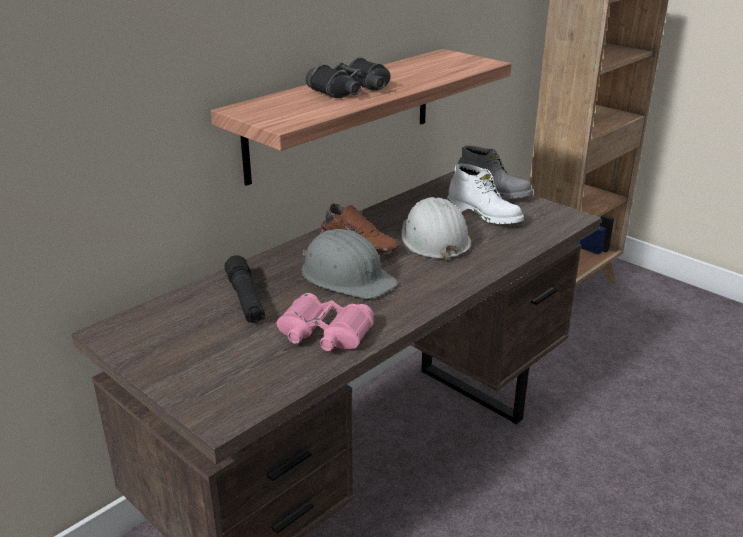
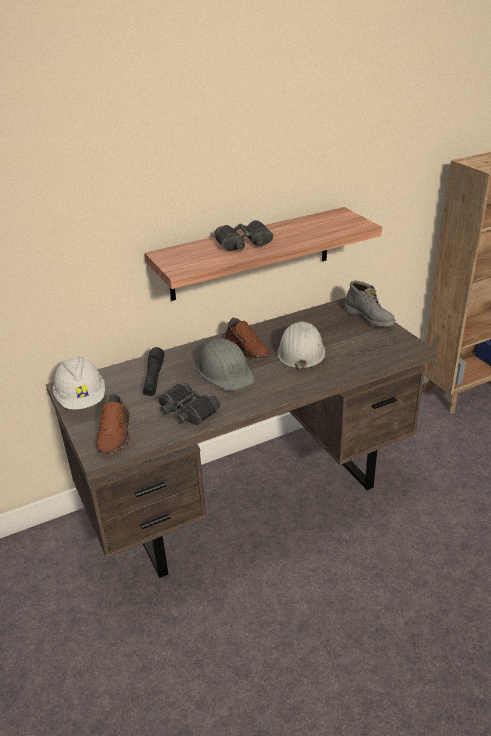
camera: 20 degrees right, 5 degrees up
(146, 344) = (82, 399): none -> white hard hat
(232, 384) = (116, 434): none -> brown shoe
(324, 334) = (187, 411): pink binoculars -> black binoculars
(485, 215) = (350, 336): white boot -> none

